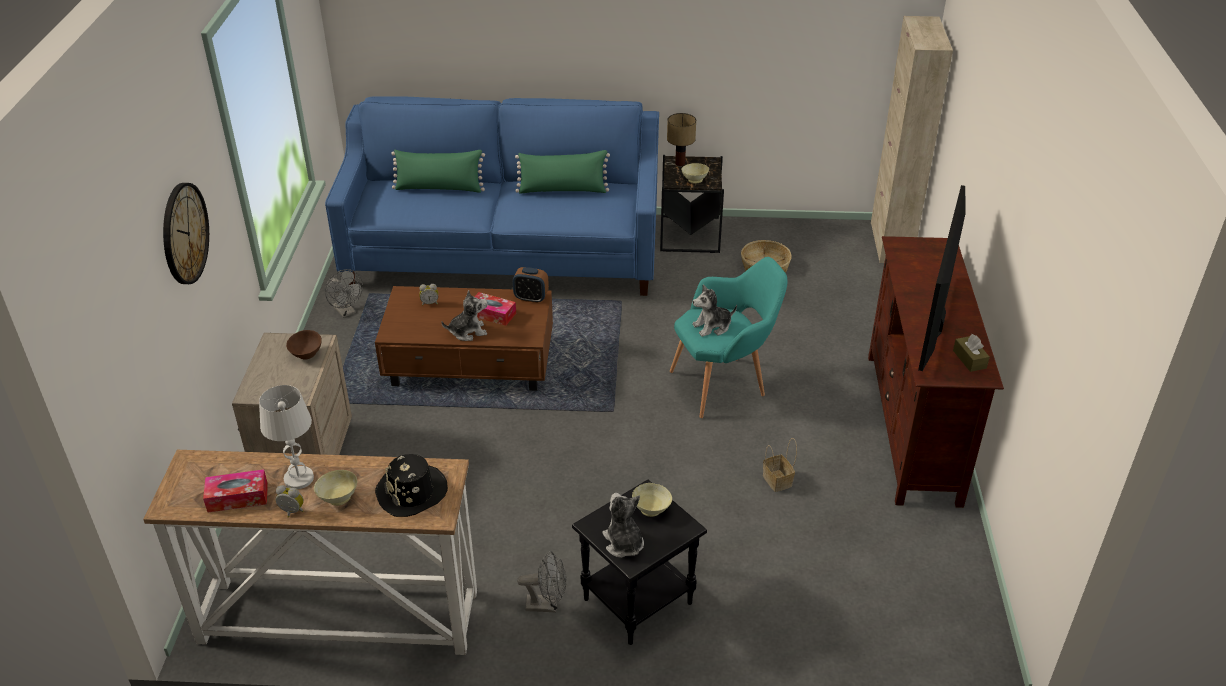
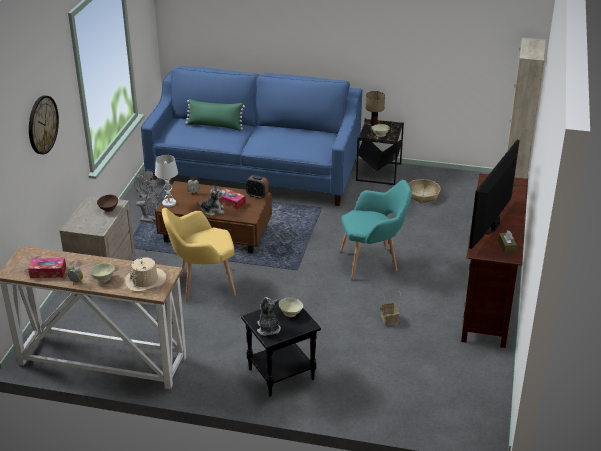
camera: 10 degrees right, 5 degrees down
(298, 479) = (84, 267): white table lamp -> white table lamp (169, 203)
(412, 492) = (145, 280): black hat -> beige hat
(471, 455) = (202, 285): none -> yellow armchair
(547, 605) = (226, 369): grey fan -> grey fan (151, 220)
(563, 190) = (292, 133): green pillow -> none
(712, 327) = (363, 221): plush toy -> none

